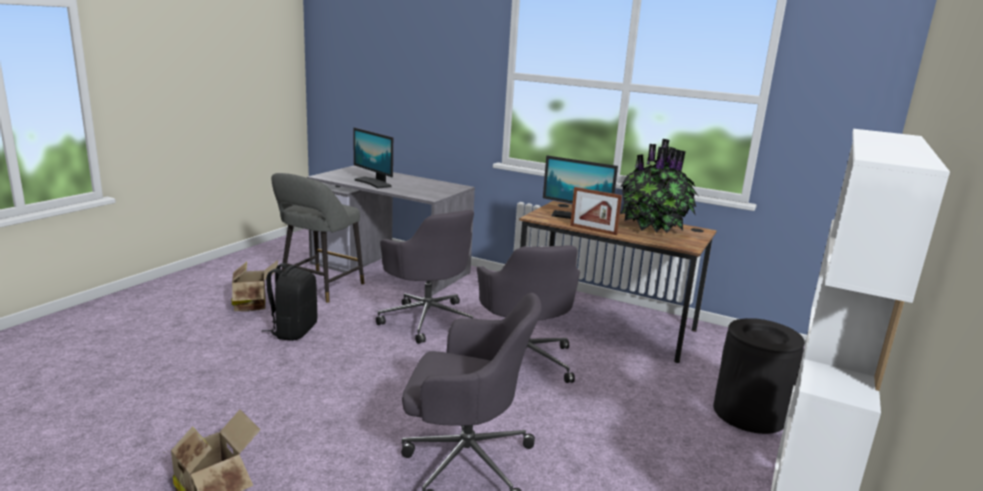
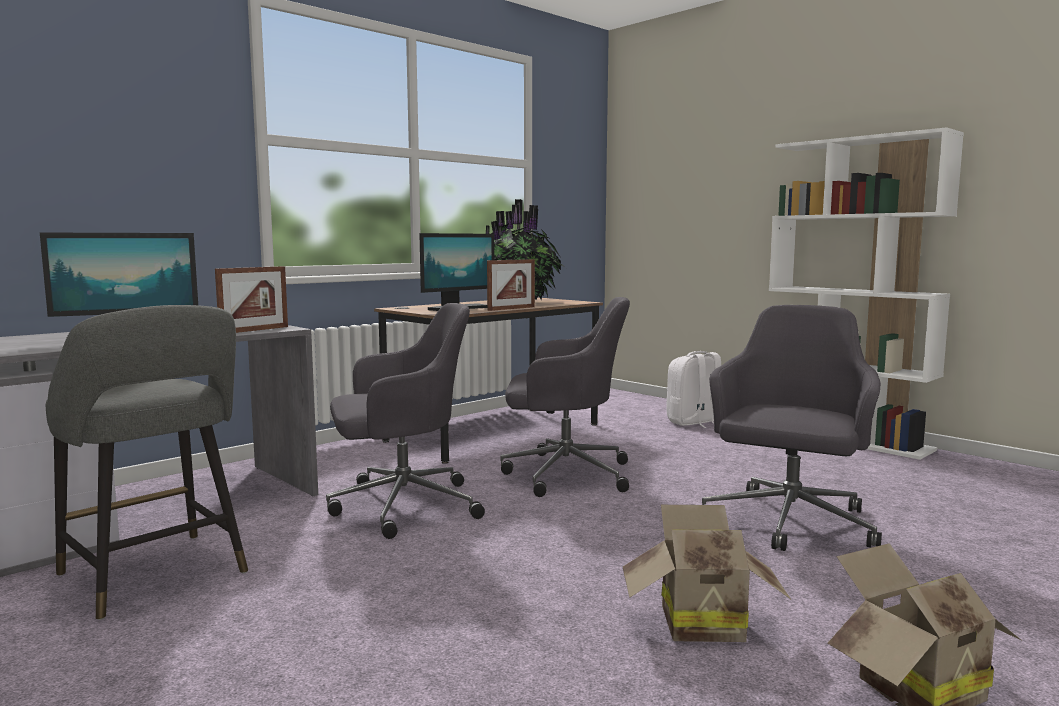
camera: 70 degrees left, 10 degrees down
(253, 305) = (154, 653): cardboard box -> cardboard box (697, 622)
(293, 331) = (351, 609): black backpack -> none
(419, 194) = (254, 330): none -> picture frame
(748, 413) = (693, 422): black trash can -> white backpack

